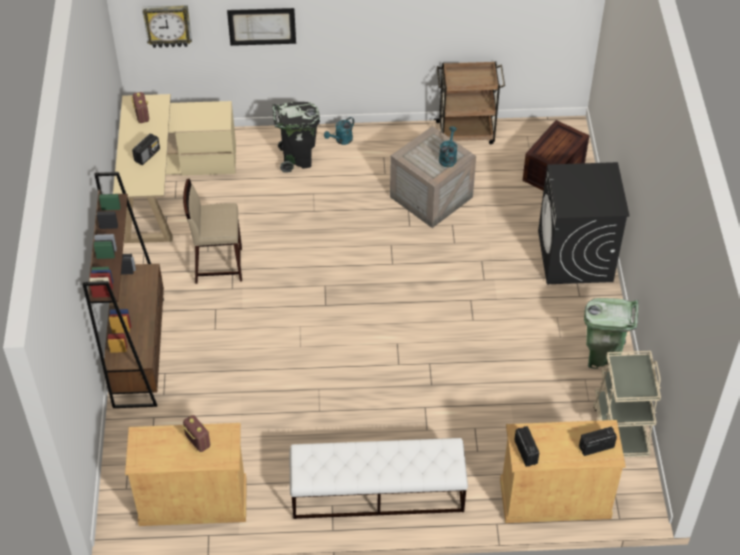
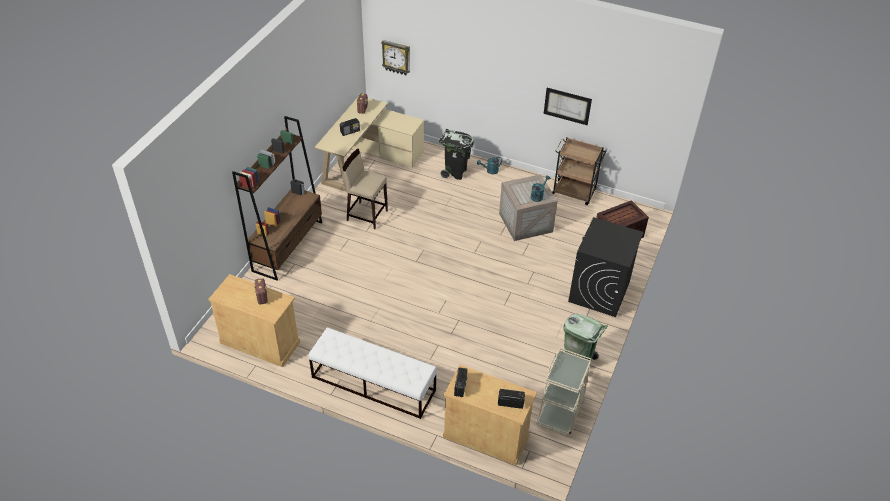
camera: 25 degrees right, 5 degrees down
(262, 26) = (453, 75): picture -> picture (567, 106)

